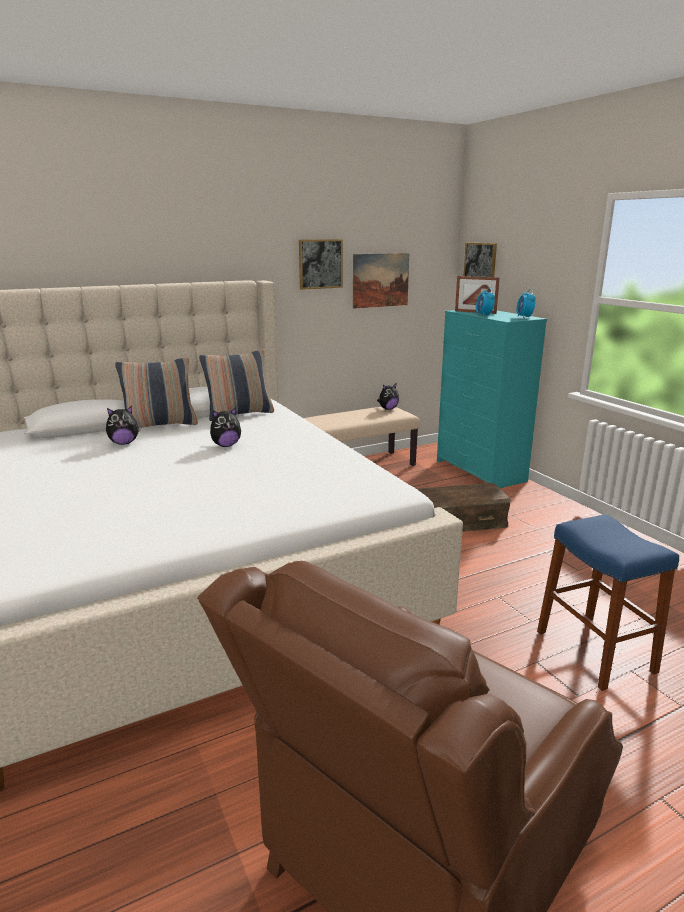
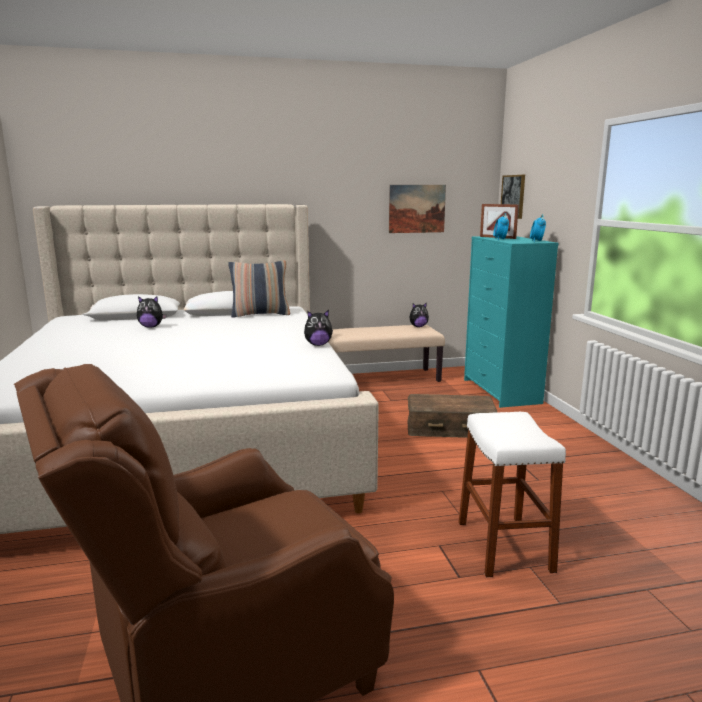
camera: 15 degrees right, 5 degrees down
(160, 425) = (191, 317): pillow -> none
(226, 445) = (226, 333): plush toy -> plush toy (318, 345)
(320, 264) = (358, 192): picture -> none
(595, 651) = (504, 546): blue stool -> white stool

